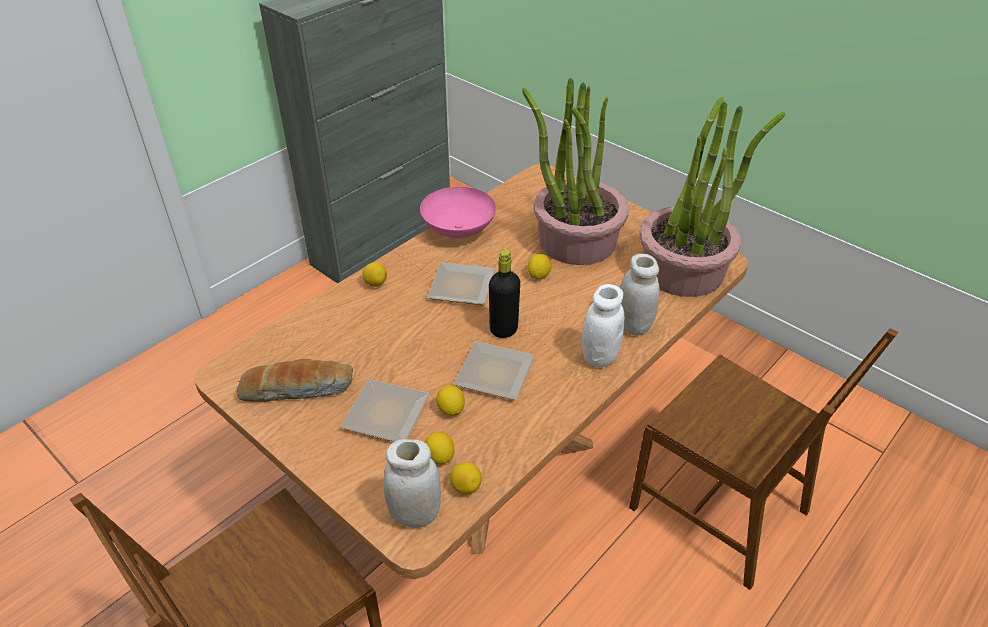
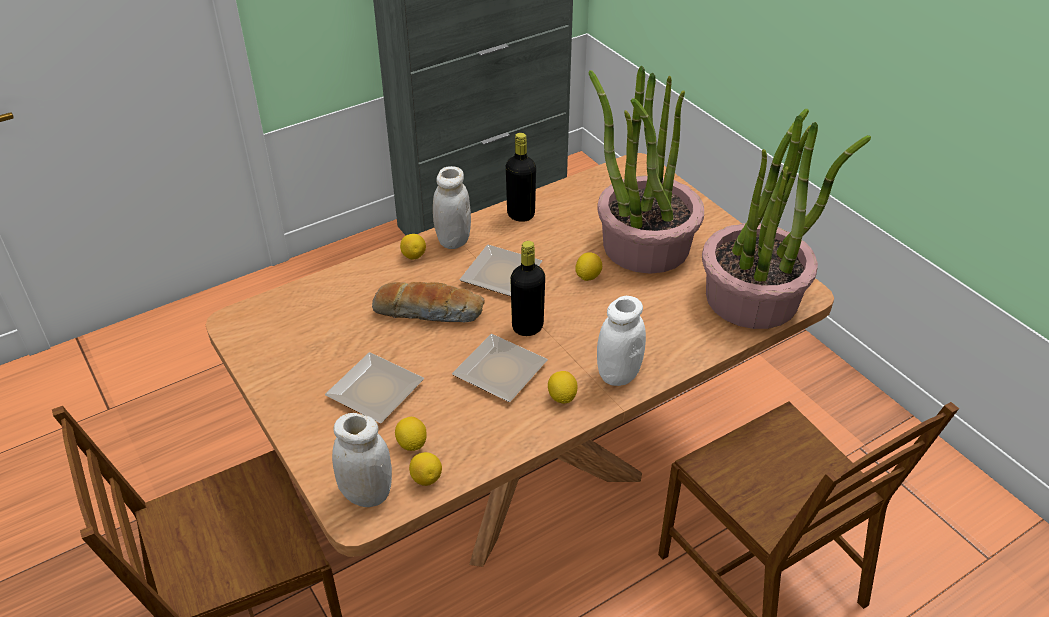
camera: 15 degrees right, 0 degrees up
(297, 389) = (299, 349): bread -> bread (429, 311)
(451, 410) = (441, 399): lemon -> lemon (562, 397)
(458, 231) = (521, 215): pink bowl -> black bottle
(634, 325) = (670, 348): white jar -> white jar (453, 240)

